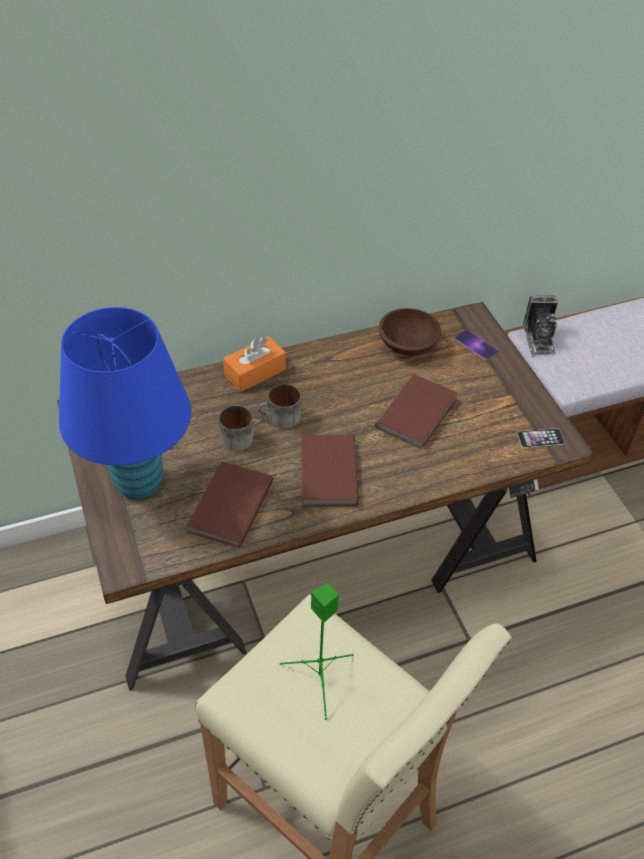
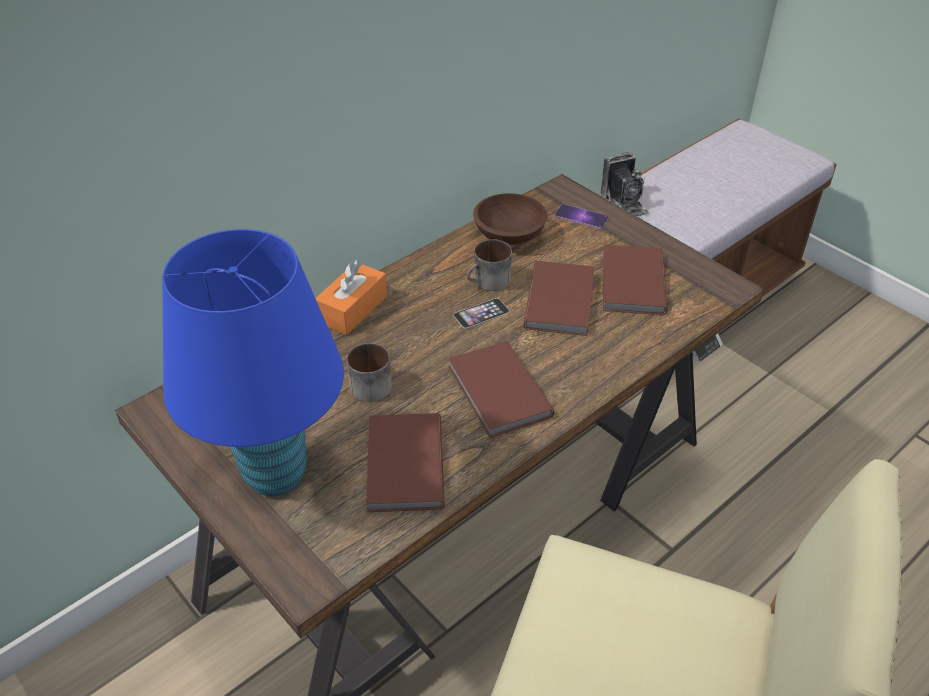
camera: 20 degrees left, 5 degrees down
(280, 418) = (410, 350): mug -> mug (488, 282)
(320, 679) = (625, 628): green speaker -> none
(483, 415) = (630, 283): none -> brown book
(540, 438) = (702, 288): phone -> phone (481, 313)

